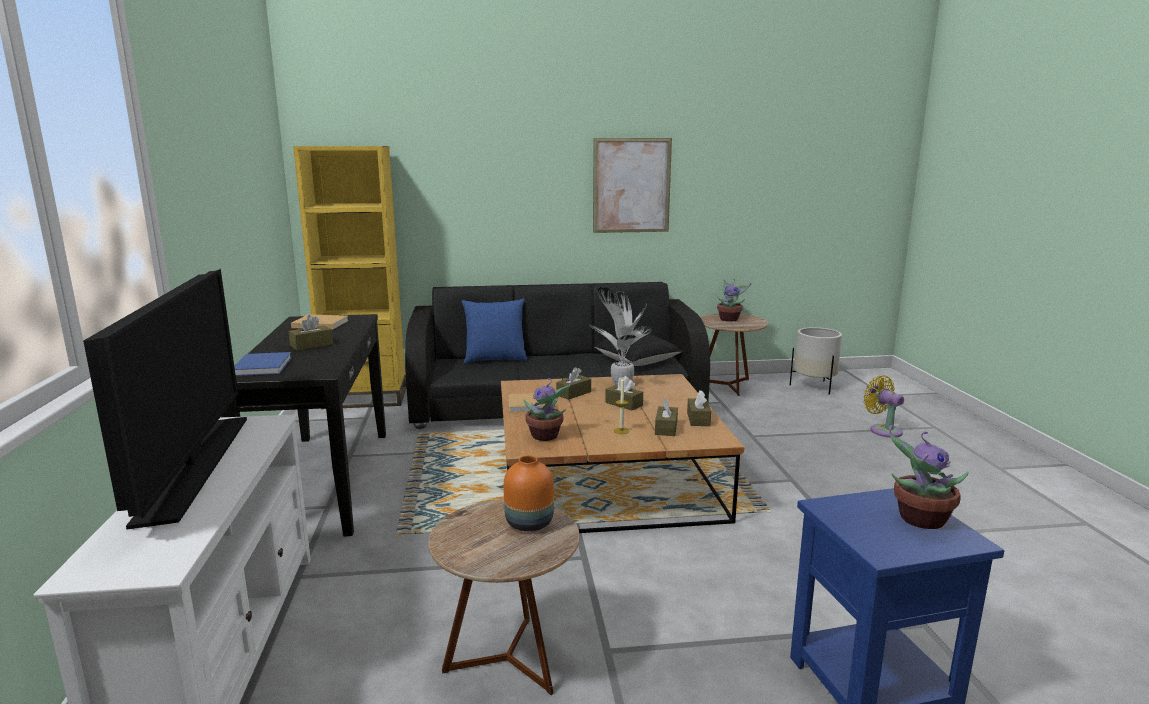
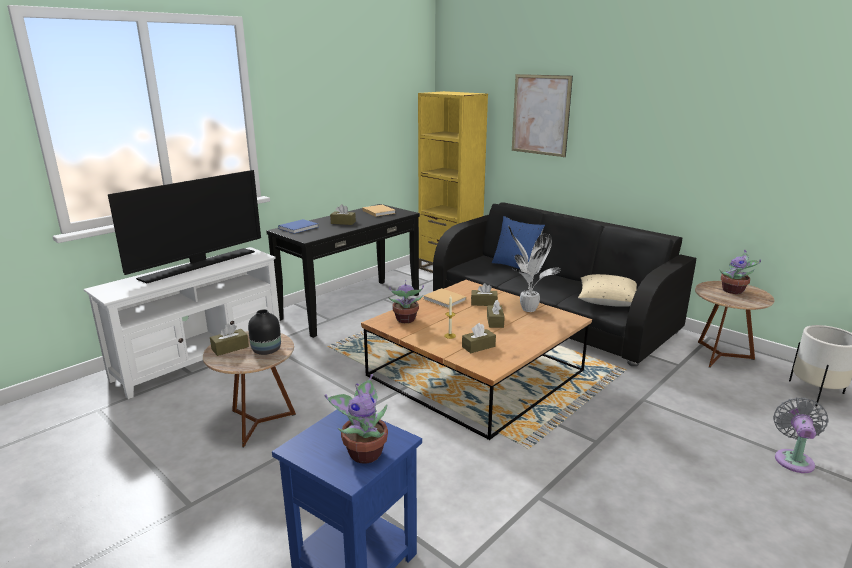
camera: 50 degrees right, 5 degrees up
(530, 522) = (267, 350): orange vase -> black vase
(631, 185) = (668, 141): picture -> picture (540, 115)
(637, 362) = (607, 301): black pillow -> beige pillow
(698, 419) = (514, 351): brown tissue box -> brown tissue box (230, 348)
(883, 430) = (793, 459): yellow fan -> grey fan

